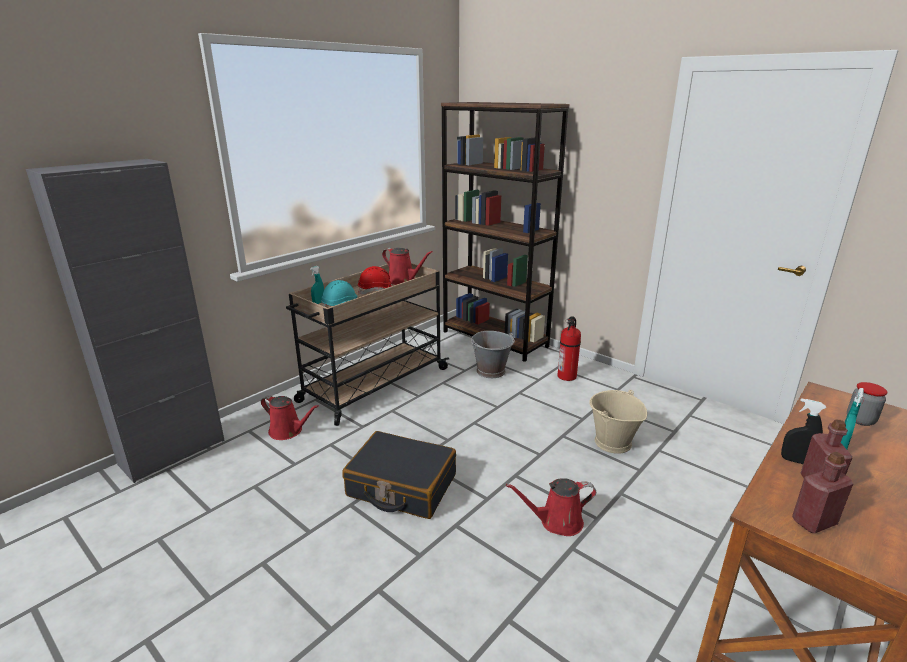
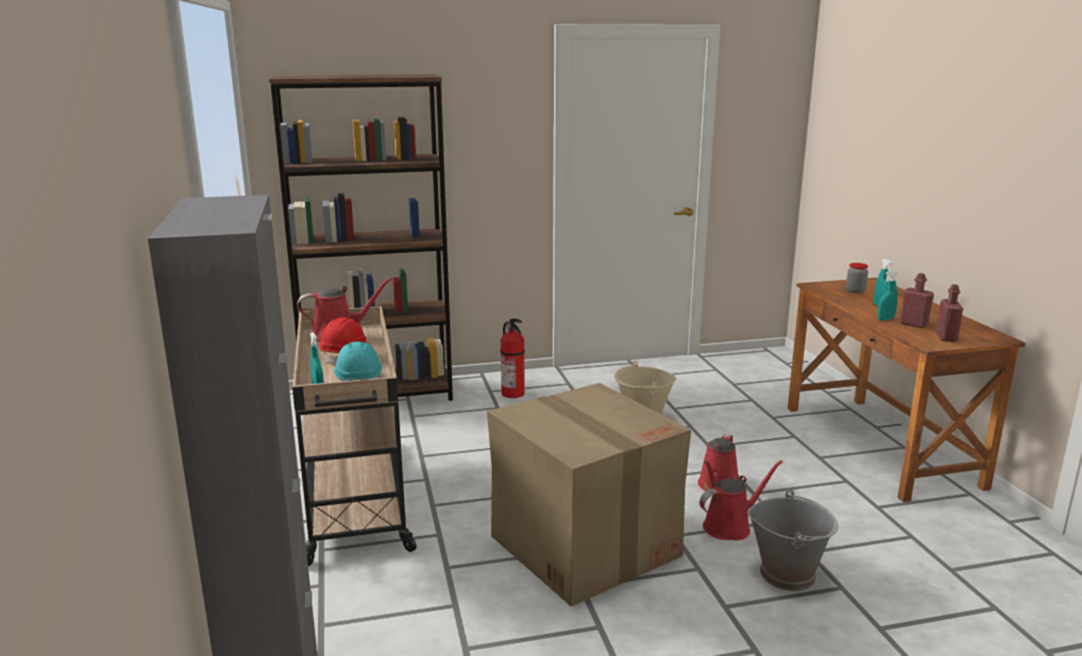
camera: 55 degrees left, 5 degrees down
(288, 431) = (372, 591): red watering can -> red watering can (730, 526)
(401, 486) = (584, 545): black suitcase -> cardboard box
(491, 371) = (442, 423): grey bucket -> grey bucket (788, 574)
(796, 461) = (885, 319): black spray bottle -> turquoise spray bottle

